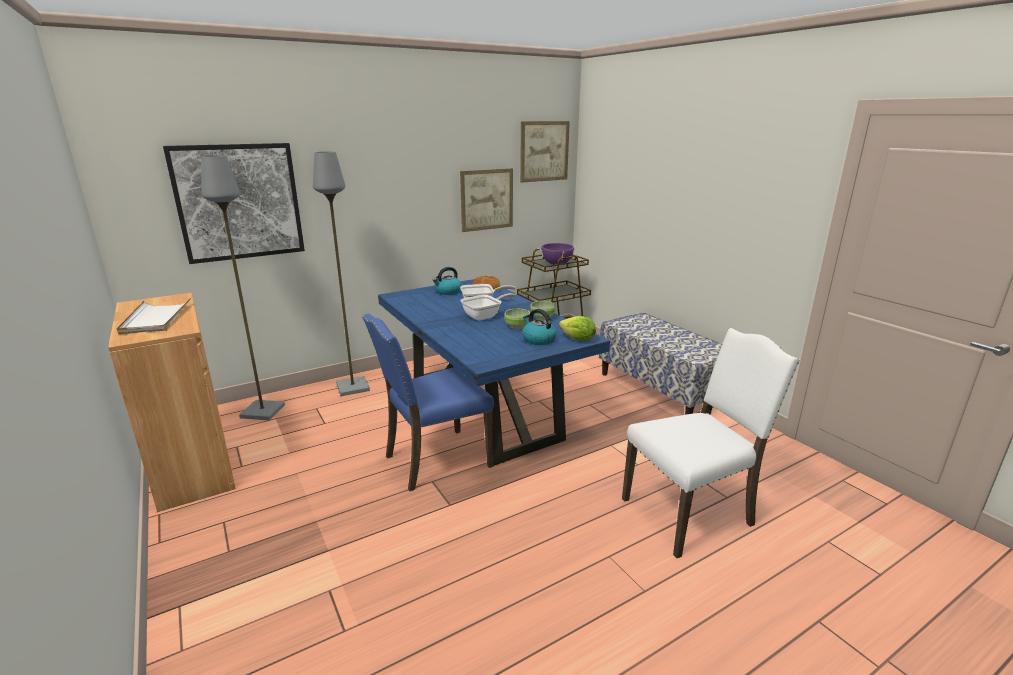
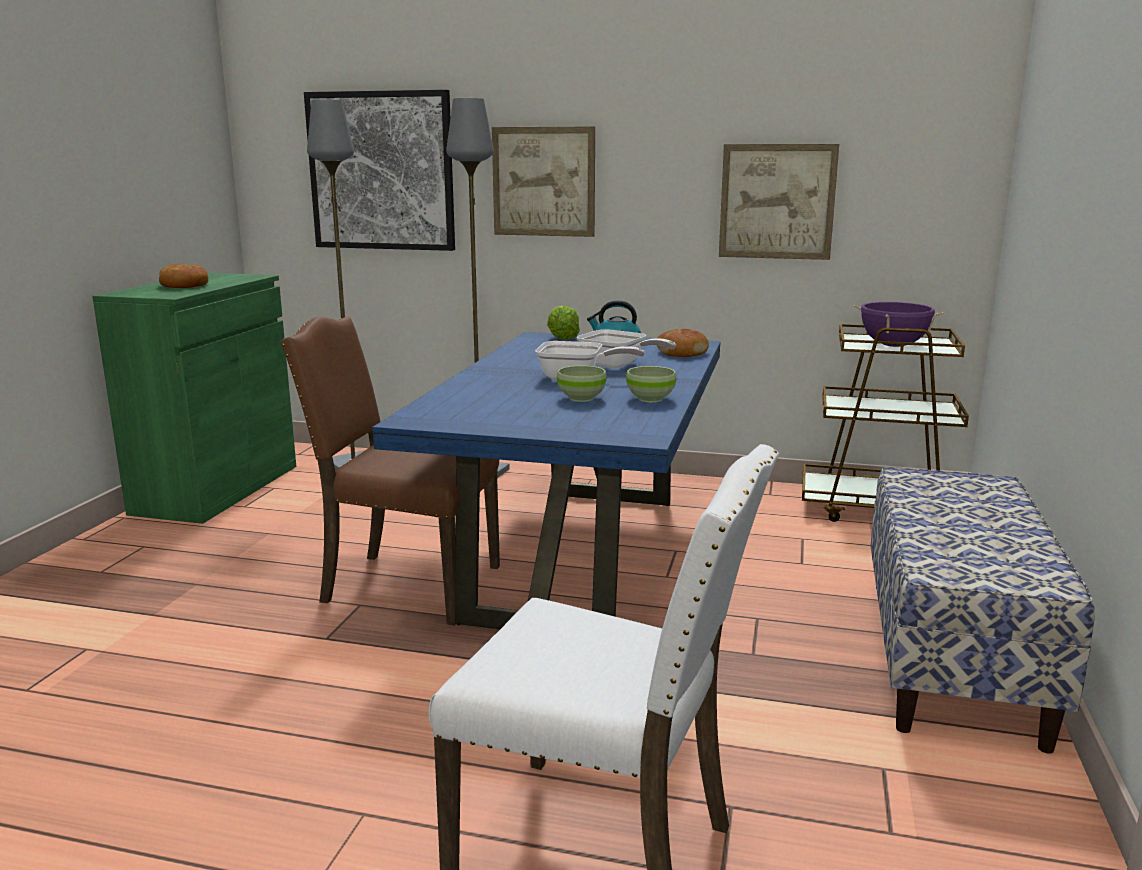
camera: 45 degrees right, 5 degrees down
(156, 319) = (184, 286): white tray -> bread
(193, 465) = (217, 489): brown cabinet -> green cabinet
(435, 460) = (407, 585): blue chair -> brown chair
(538, 340) = (561, 418): kettle -> none
(544, 151) = (924, 112): picture -> picture (543, 182)
(578, 339) = (618, 434): lettuce -> lettuce (562, 339)

